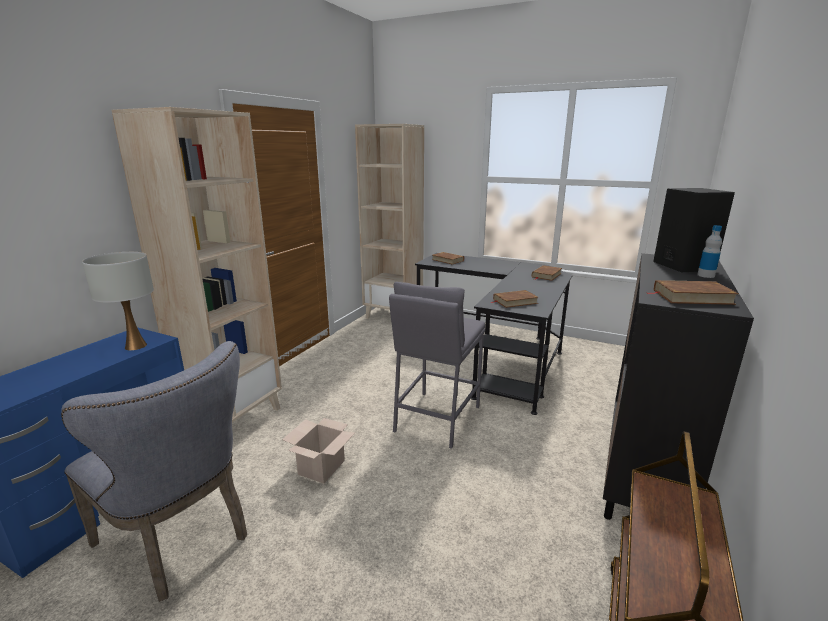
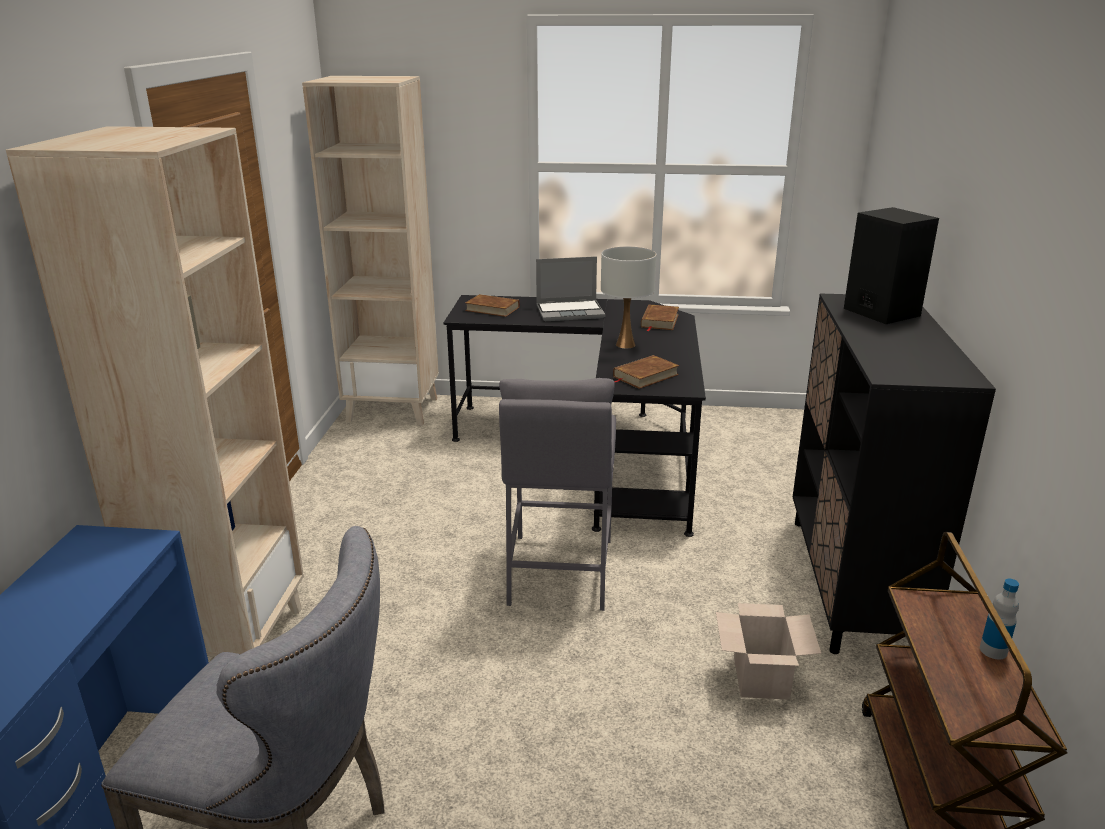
camera: 20 degrees left, 5 degrees up
(136, 346) = (122, 559): white table lamp -> white table lamp (626, 345)
(321, 466) = (431, 682): cardboard box -> cardboard box (759, 676)
(493, 266) = (570, 312): none -> laptop
(691, 297) = (920, 365): brown book -> none
(705, 275) = (915, 326): bottle -> bottle (993, 650)

